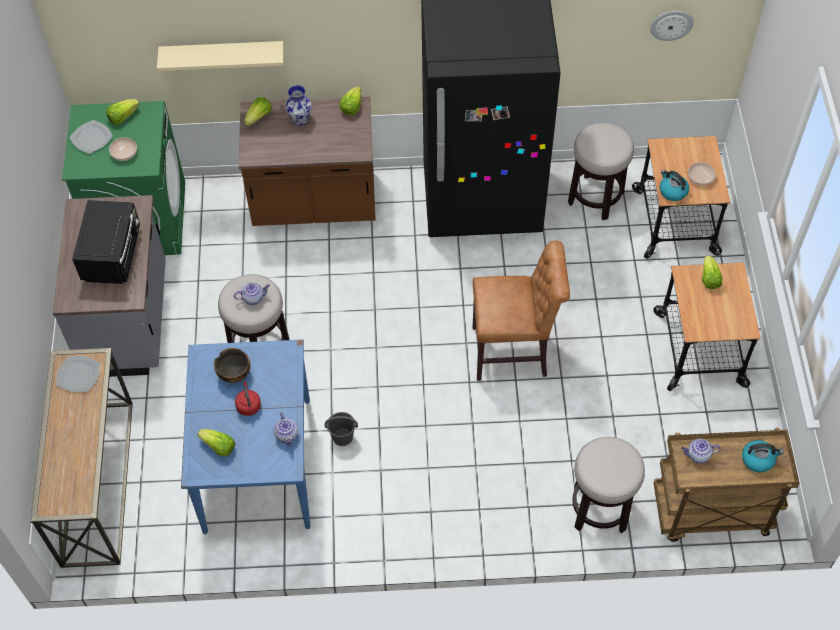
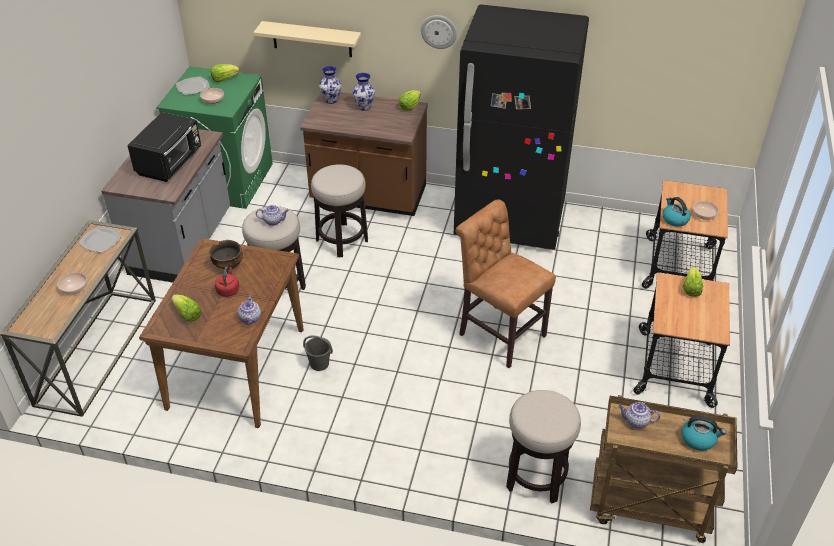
camera: 15 degrees right, 15 degrees down
(80, 444) = (73, 288): none -> bowl
(257, 462) = (237, 366): blue dining table -> brown dining table
(259, 117) = (331, 100): lettuce -> vase
(514, 352) = (498, 333): brown chair -> brown chair turned 150 degrees counterclockwise
(595, 197) = (611, 236): stool -> stool (342, 240)
(671, 24) = (697, 72): wall clock -> wall clock (439, 31)

